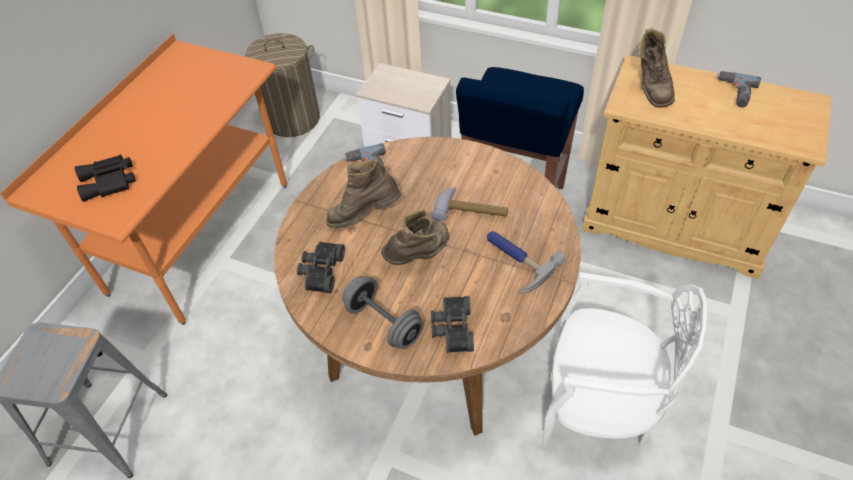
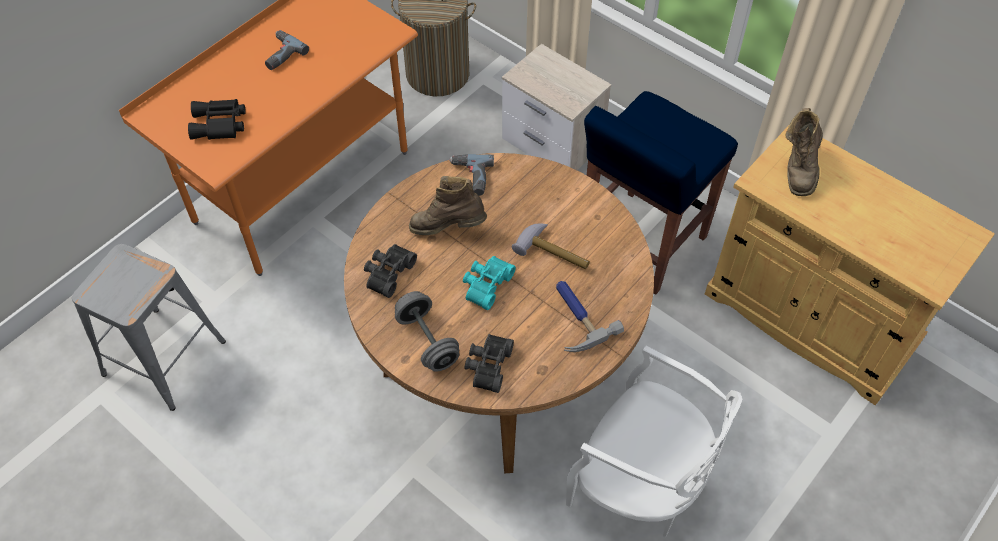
camera: 15 degrees right, 5 degrees up
(419, 256) = (485, 285): brown boot -> turquoise binoculars
(734, 93) = (887, 200): power drill -> power drill (280, 54)

